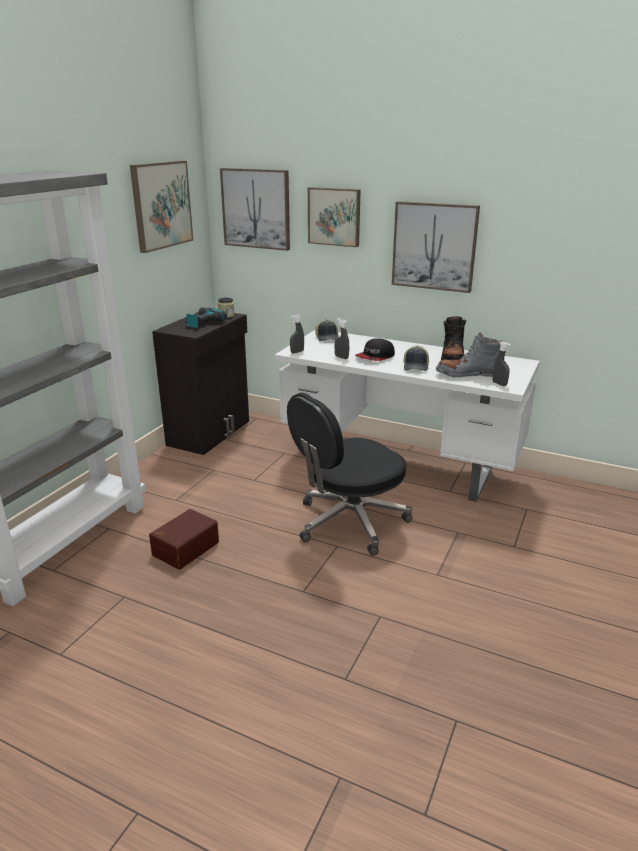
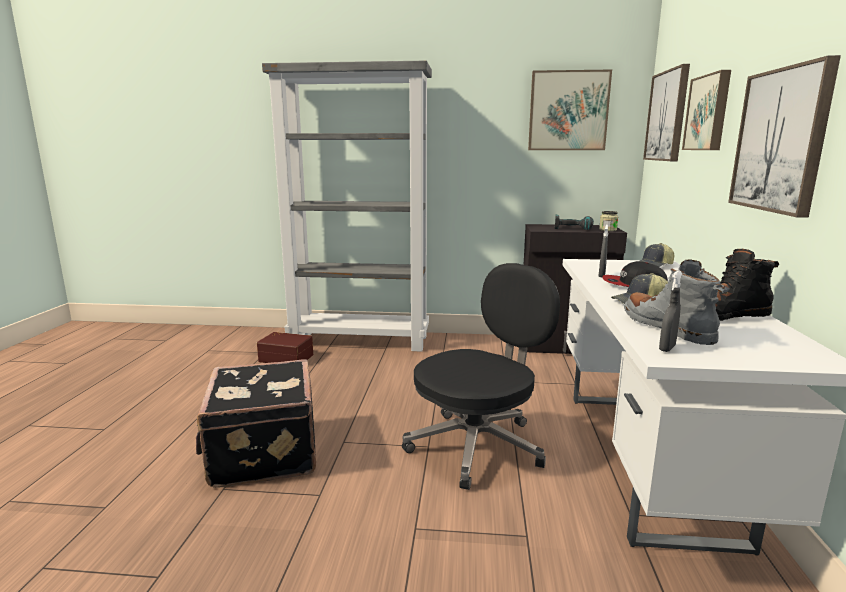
camera: 70 degrees right, 10 degrees down
(184, 548) = (378, 378): brown storage box -> brown storage box (286, 357)
(293, 648) = (262, 453): none -> black suitcase
(297, 352) = (583, 262): grey spray bottle -> none
(349, 522) = (478, 445): black office chair -> black office chair turned 105 degrees clockwise

